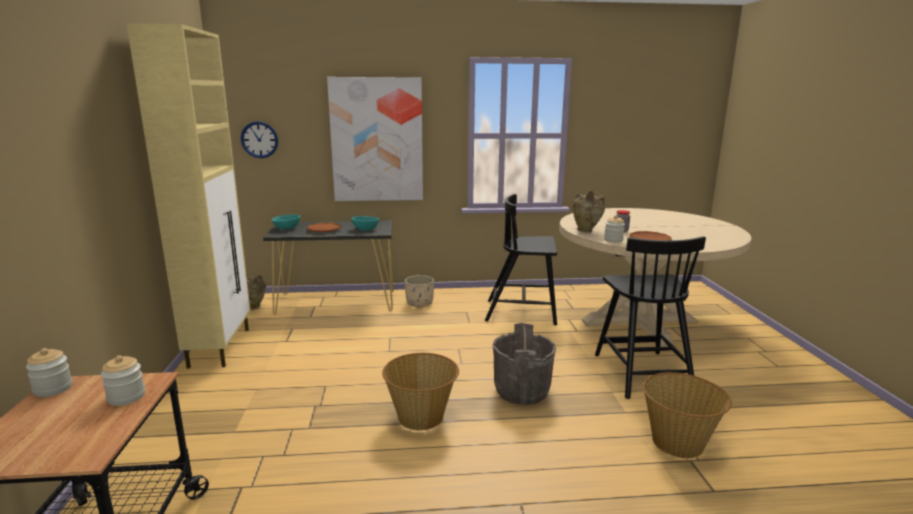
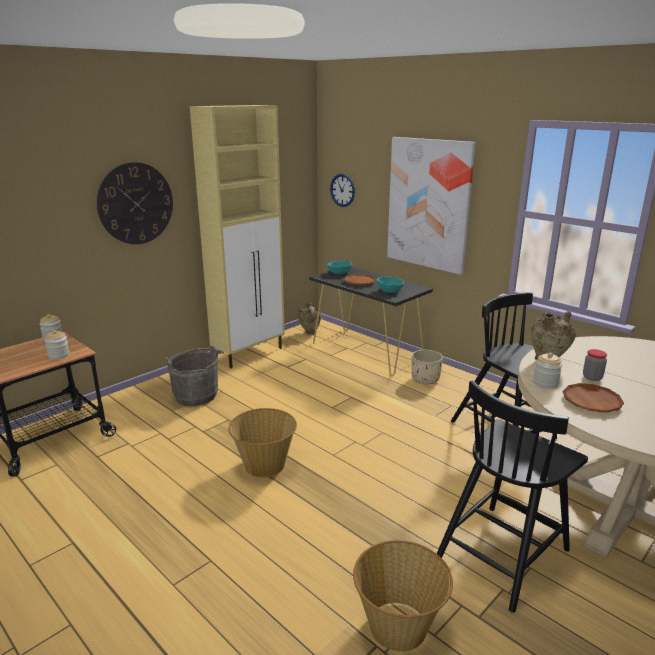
camera: 50 degrees right, 5 degrees up
(90, 159) = (136, 203): none -> wall clock
(522, 390) = (362, 493): grey bucket -> grey bucket (196, 396)

